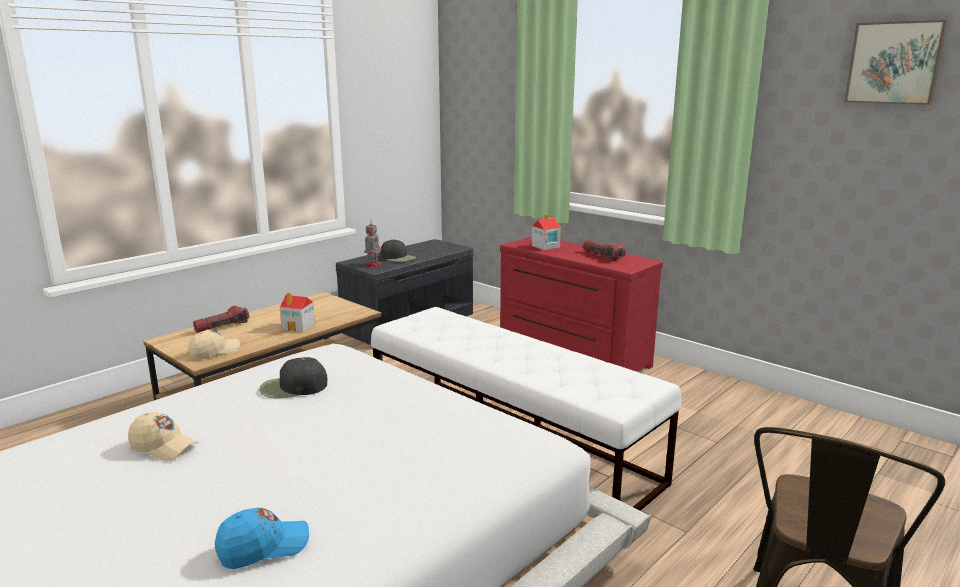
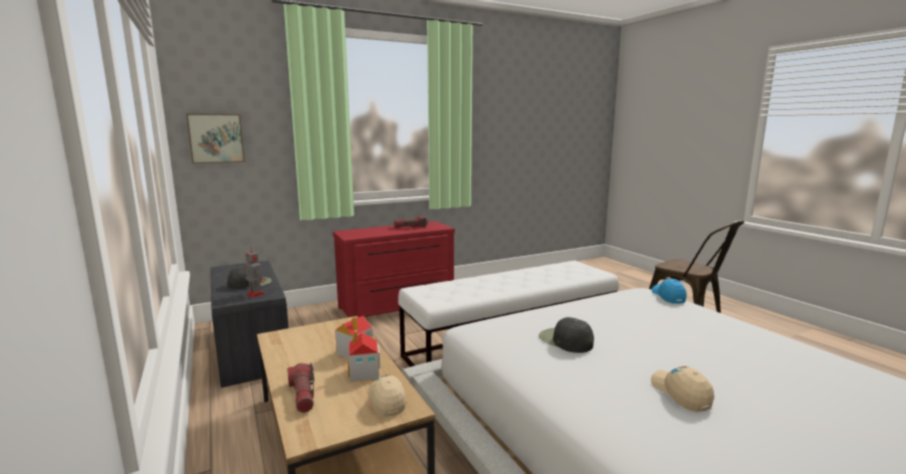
camera: 70 degrees left, 5 degrees down
(163, 447) = (680, 394): beige cap -> beige cap turned 60 degrees counterclockwise
(264, 548) = (799, 358): blue cap -> blue cap (668, 296)
(293, 387) = (565, 340): black cap -> black cap turned 135 degrees clockwise
(545, 246) = (369, 232): toy house -> toy house (364, 373)
(894, 63) = (518, 101): picture -> picture (216, 138)

